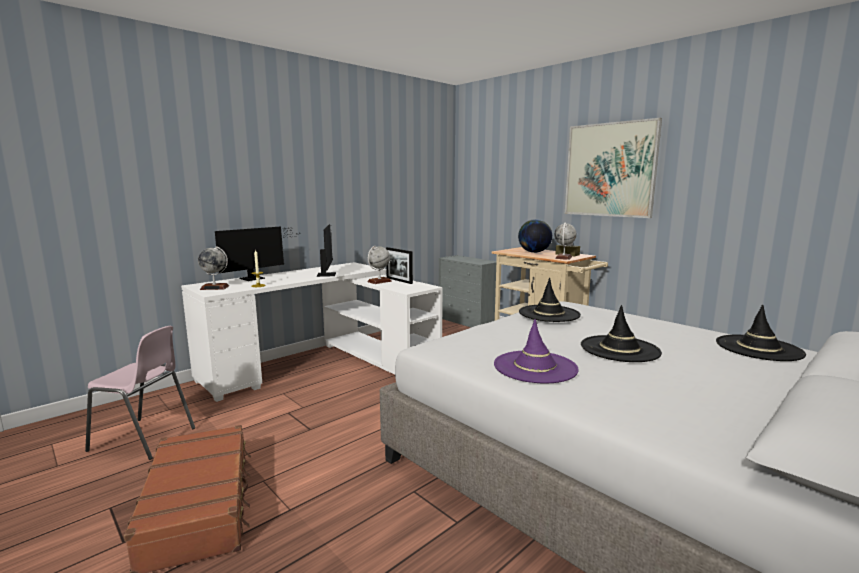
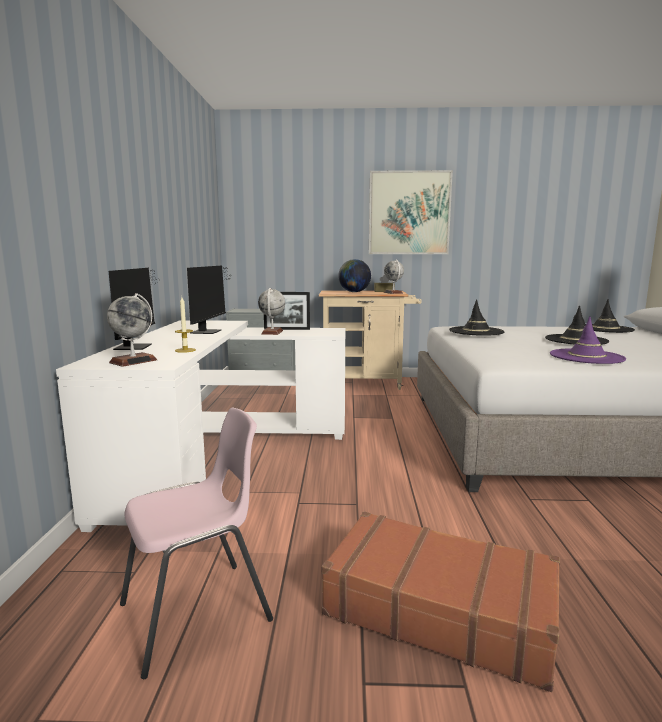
camera: 45 degrees left, 0 degrees up
(327, 274) = (209, 331): monitor -> monitor turned 60 degrees clockwise

